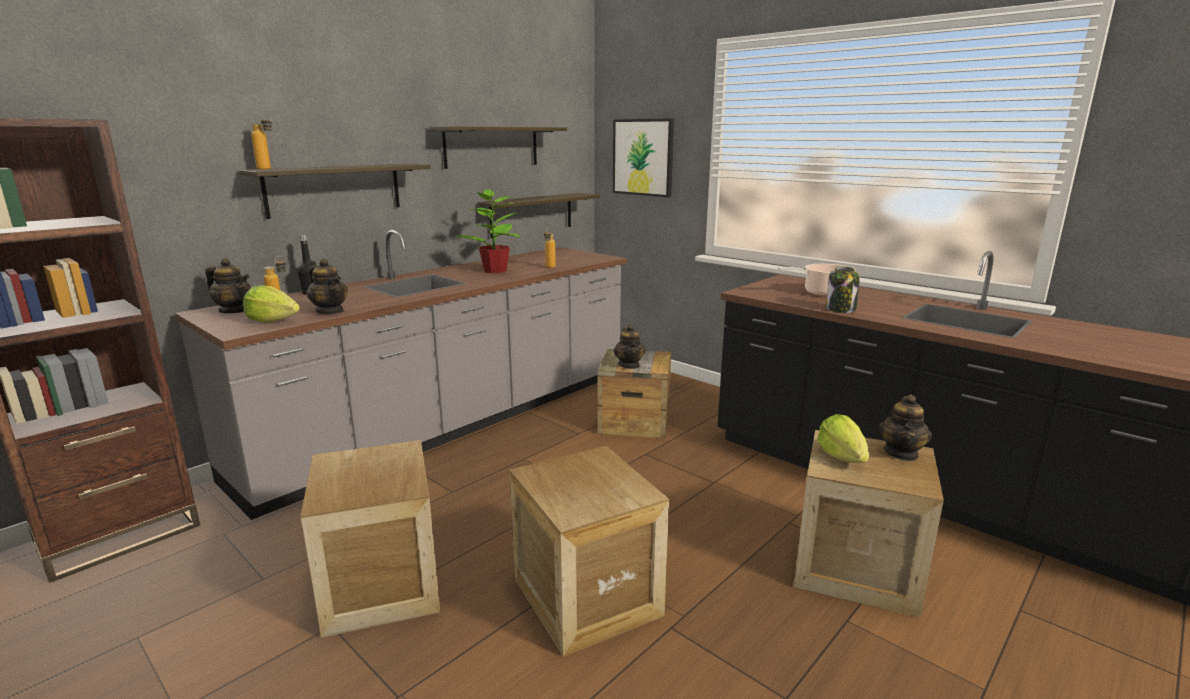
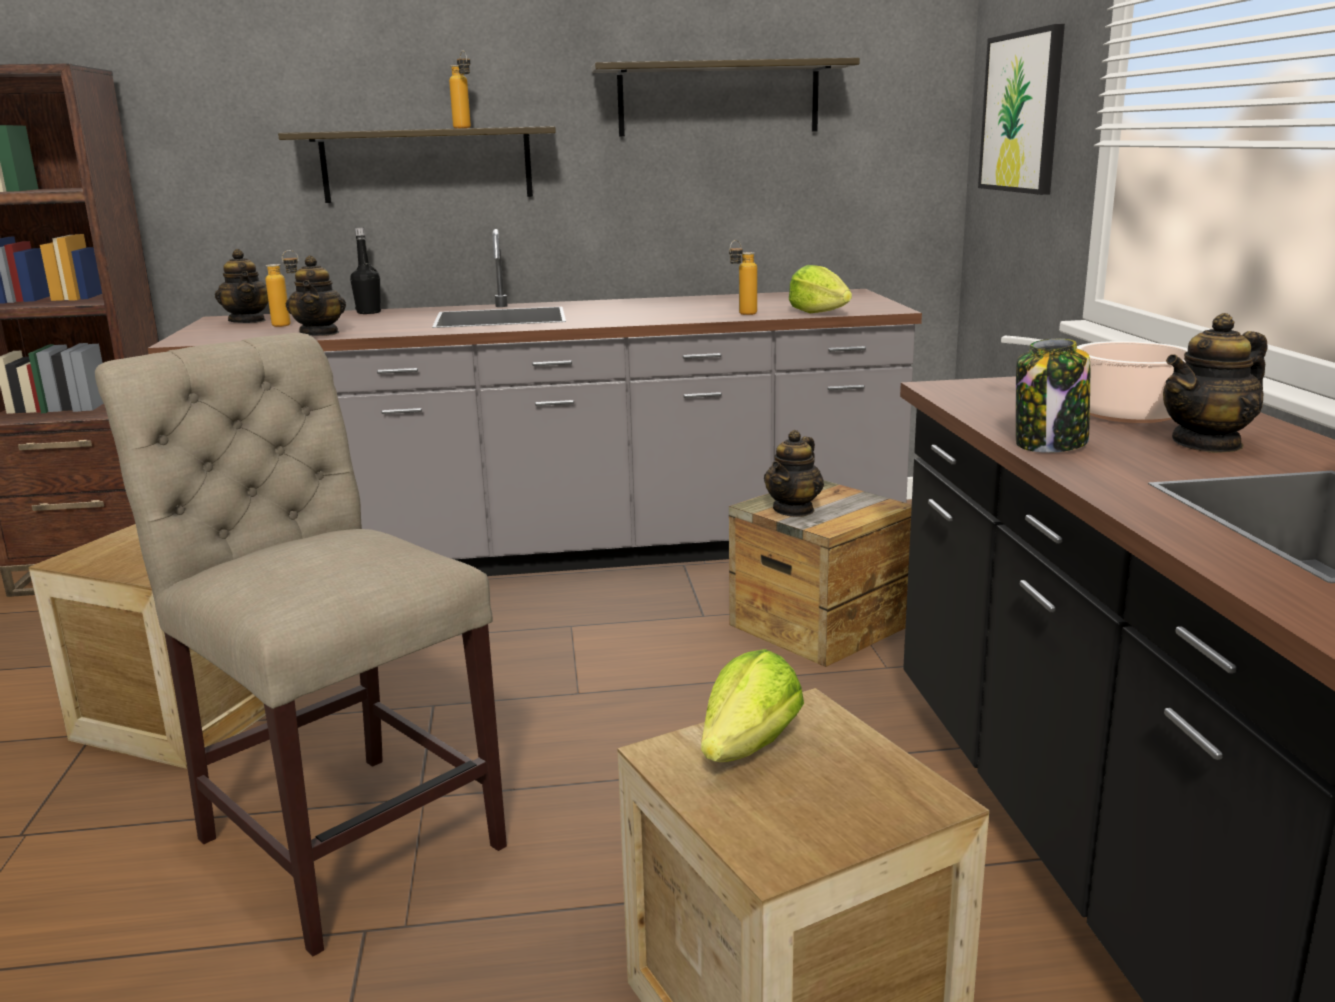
camera: 40 degrees right, 0 degrees up
(268, 169) = (316, 131): bottle -> bottle (465, 128)
(272, 320) = (244, 335): lettuce -> lettuce (819, 312)
(494, 270) = (653, 310): potted plant -> none
(531, 214) = (802, 223): shelf -> none
(586, 597) = (342, 834): crate -> beige chair
(901, 453) = (887, 789): teapot -> teapot (1207, 444)

